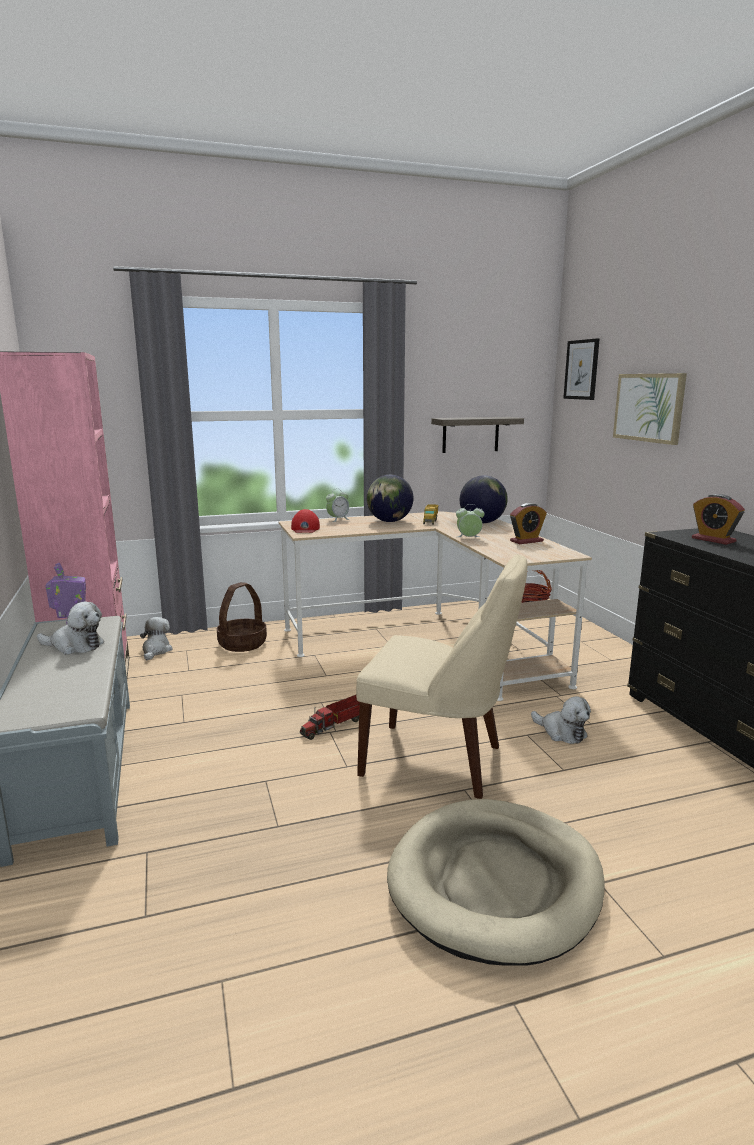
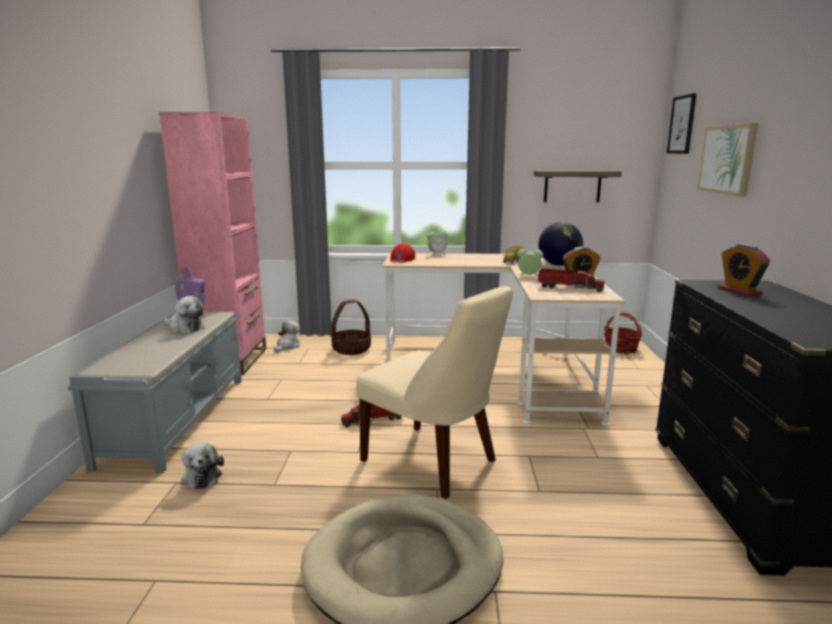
camera: 20 degrees right, 0 degrees up
(389, 521) = (478, 258): globe -> none
(524, 548) = (568, 288): none -> toy truck
(561, 732) = (563, 459): plush toy -> plush toy (202, 476)

